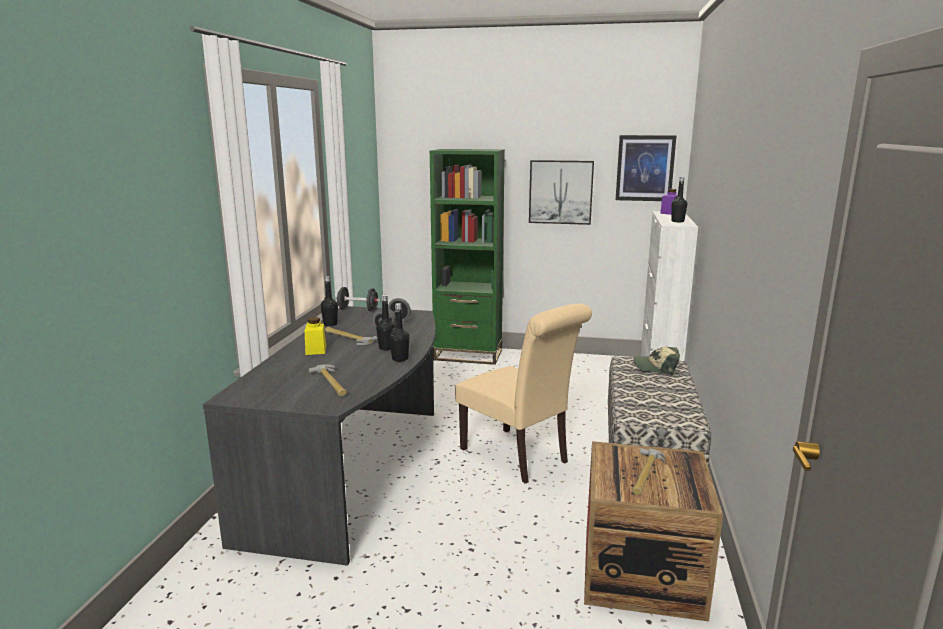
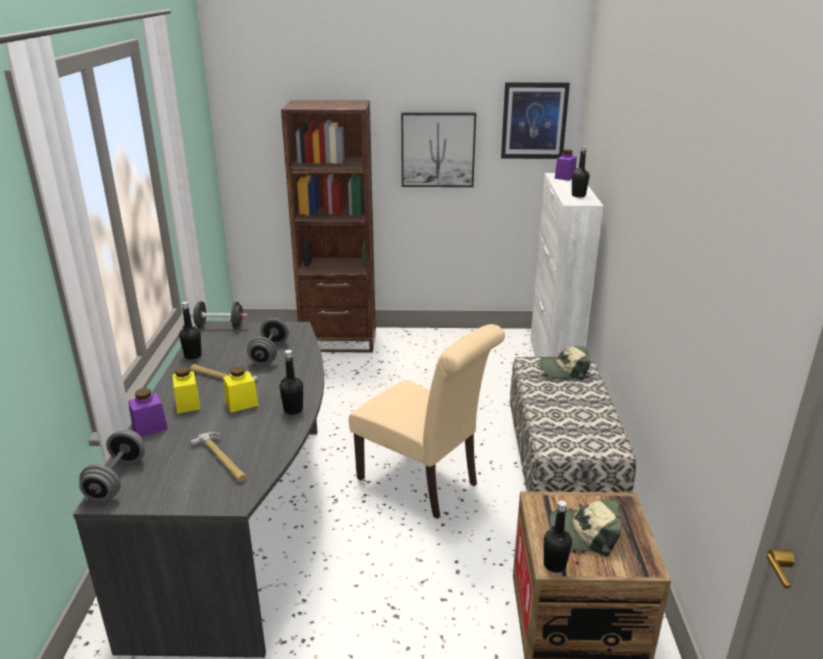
camera: 10 degrees left, 10 degrees up
(243, 387) = (116, 479): none -> grey dumbbell
(281, 361) = (150, 427): none -> purple jar
(359, 352) = (241, 403): none -> yellow jar
(386, 348) = (272, 392): black bottle -> black bottle (554, 565)
(468, 355) = (339, 340): green bookcase -> brown bookcase
(645, 474) = (584, 533): hammer -> cap

